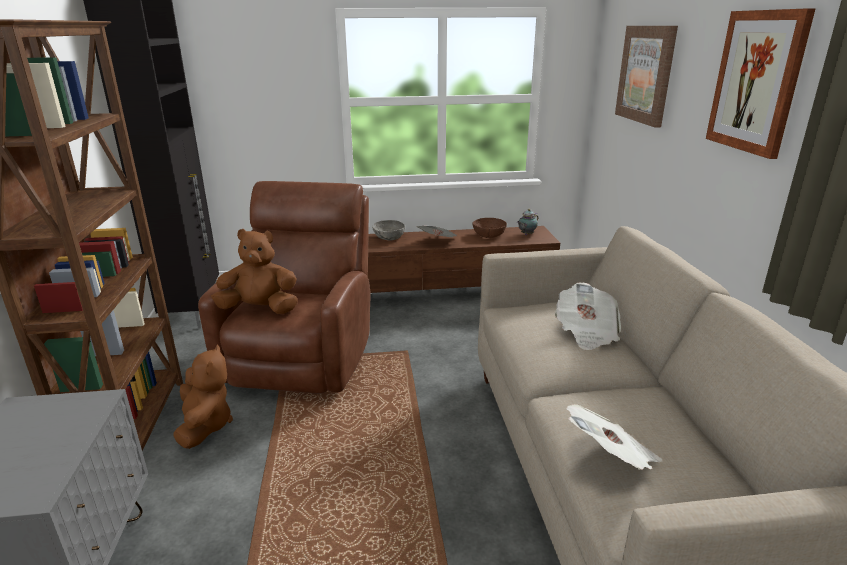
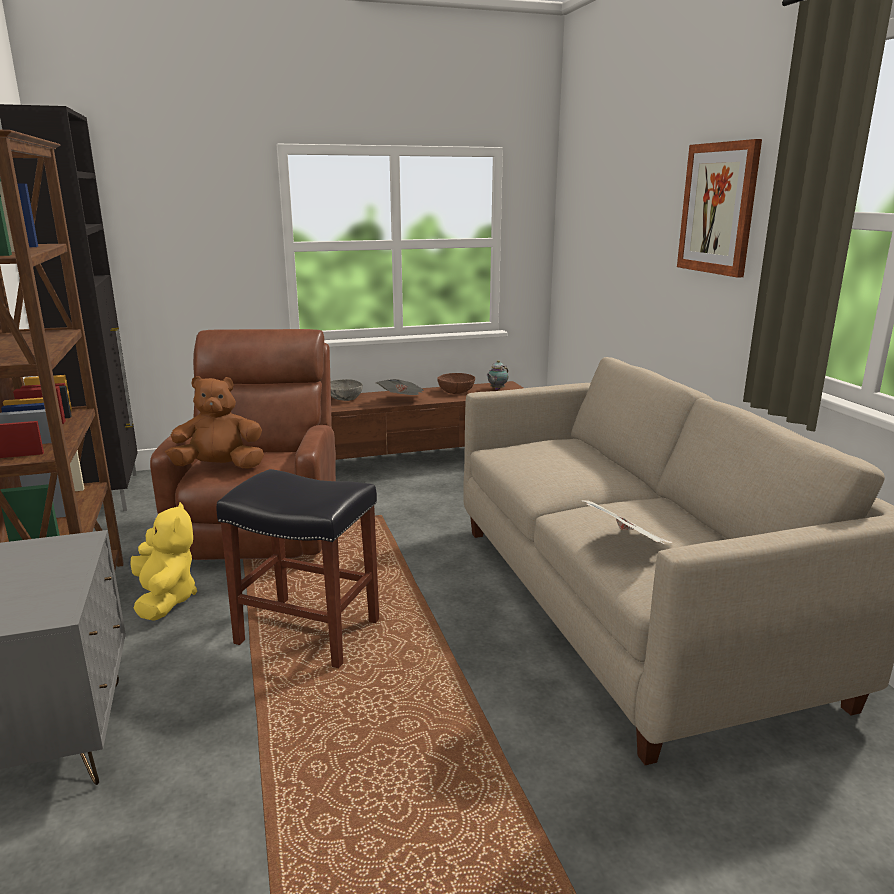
camera: 10 degrees left, 5 degrees down
(205, 425) = (165, 600): brown plush toy -> yellow plush toy
(313, 475) = (306, 631): none -> black stool
(586, 332) = (581, 458): newspaper -> none
(646, 74) = (612, 211): picture -> none

